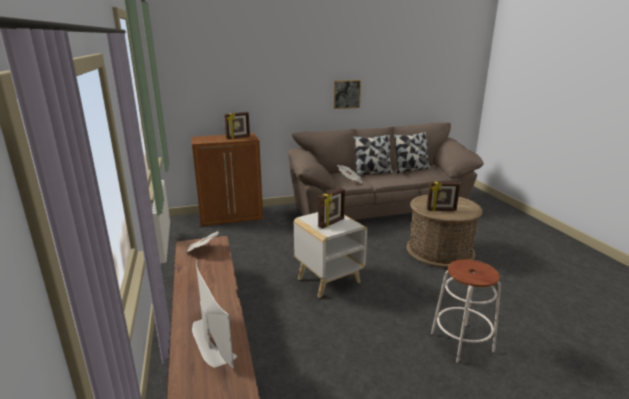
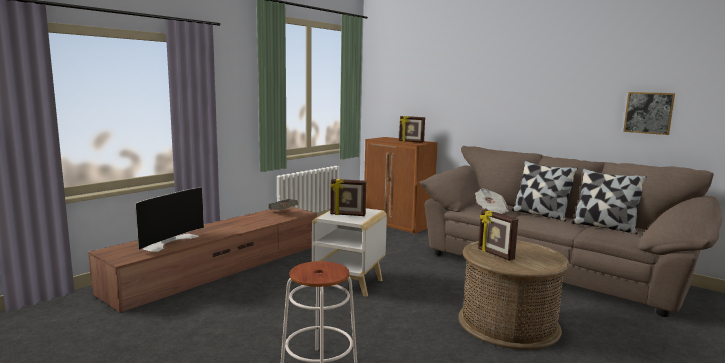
camera: 55 degrees right, 10 degrees down
(346, 94) = (548, 111): picture -> picture (648, 113)

